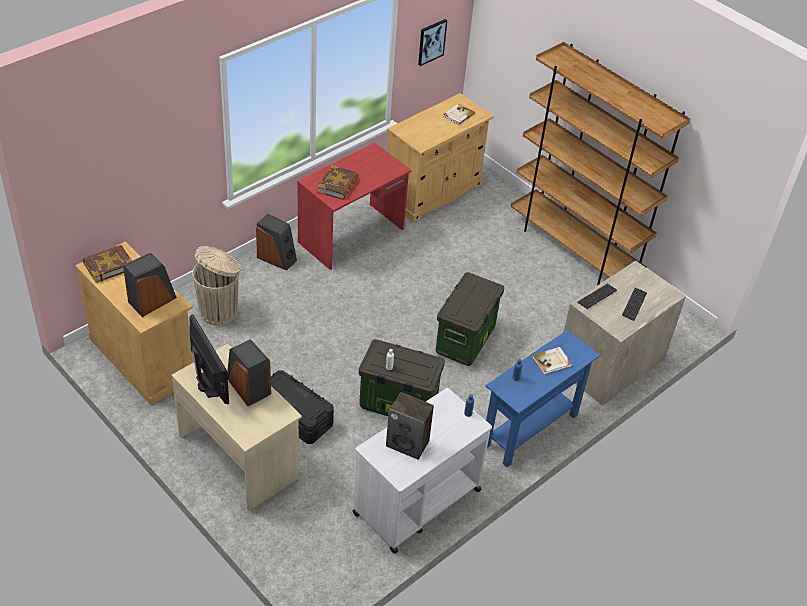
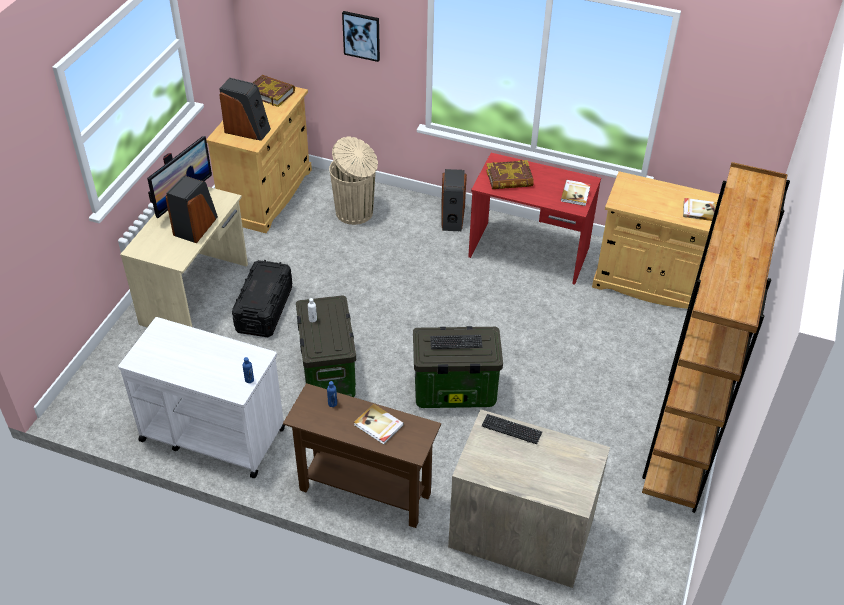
camera: 65 degrees right, 0 degrees up
(383, 162) = (576, 194): none -> book
(408, 443) = (182, 350): speaker -> none
(431, 41) = (725, 114): picture -> picture (361, 35)
(530, 430) = (365, 492): blue console table -> brown console table
(634, 304) = (527, 469): keyboard -> keyboard (456, 343)

